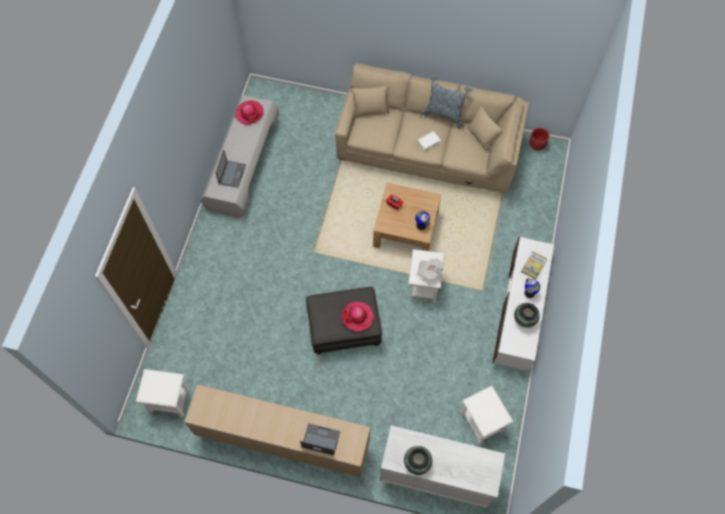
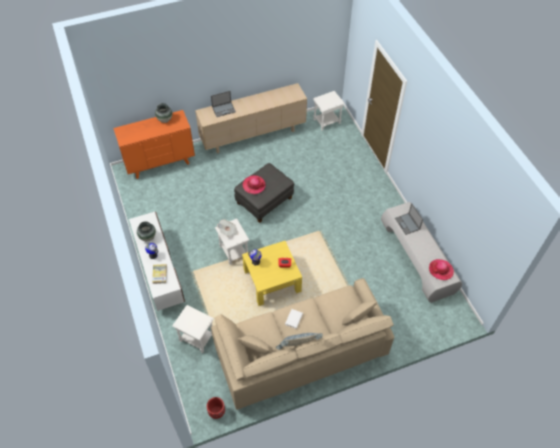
camera: 145 degrees right, 10 degrees down
(406, 229) = (272, 280): brown coffee table -> yellow coffee table
(436, 477) = (160, 163): white dresser -> orange dresser
(482, 422) = (149, 200): white side table -> white side table (196, 338)

